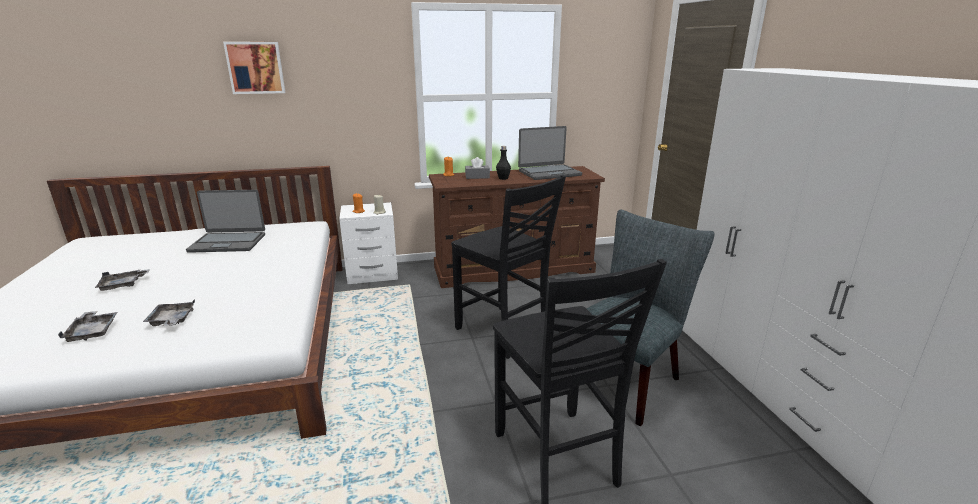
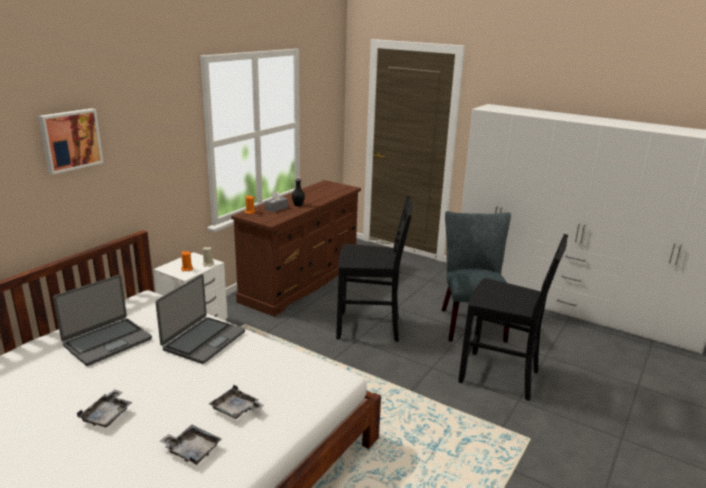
camera: 45 degrees left, 0 degrees up
(549, 173) = (317, 192): laptop -> laptop (203, 340)

